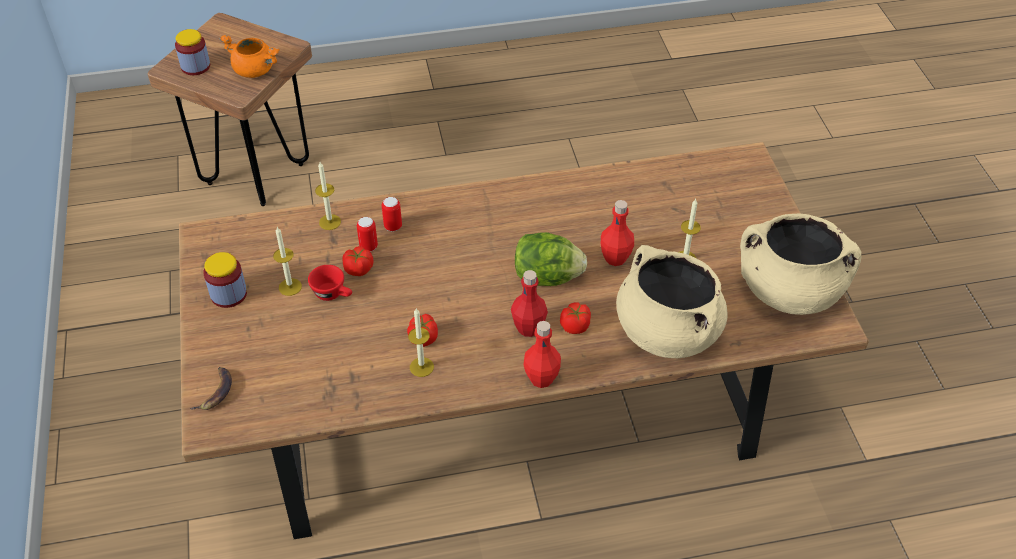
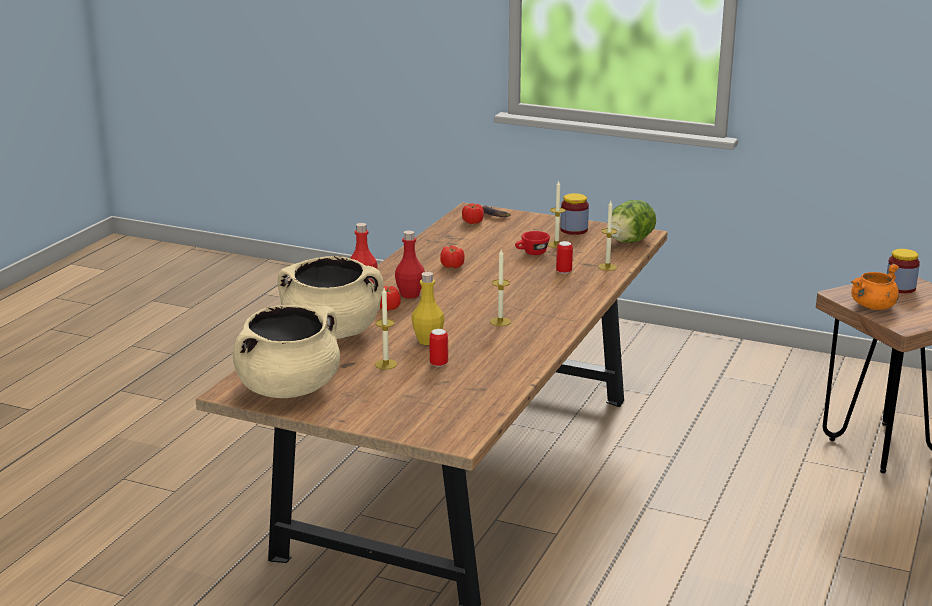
camera: 125 degrees right, 25 degrees down
(359, 269) = (545, 264): tomato -> tomato (472, 222)
(393, 226) = (575, 283): can -> can (439, 364)
(421, 367) = (429, 260): candle -> candle (500, 322)
(547, 277) = (447, 313): lettuce -> lettuce (629, 241)
(615, 258) = (428, 340): red bottle -> yellow bottle

